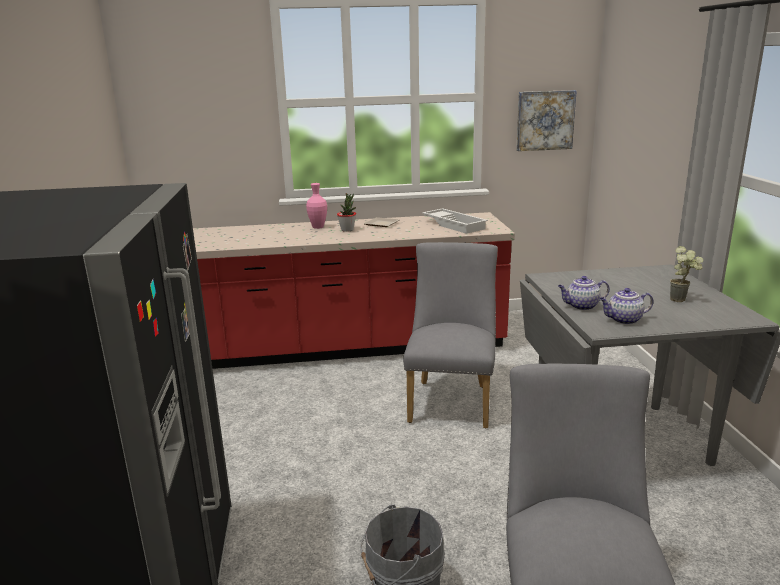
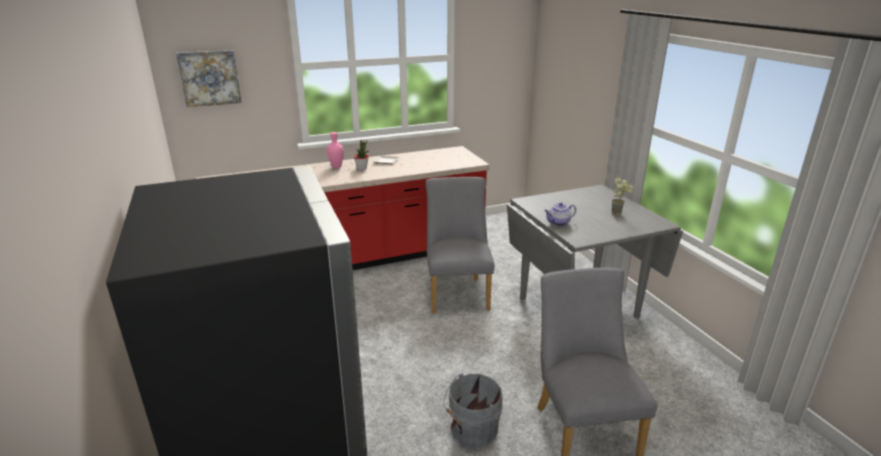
camera: 15 degrees left, 5 degrees up
(455, 225) = (442, 159): white tray -> none
(545, 120) = (498, 74): picture -> picture (209, 78)
(623, 320) = (589, 231): teapot -> none

